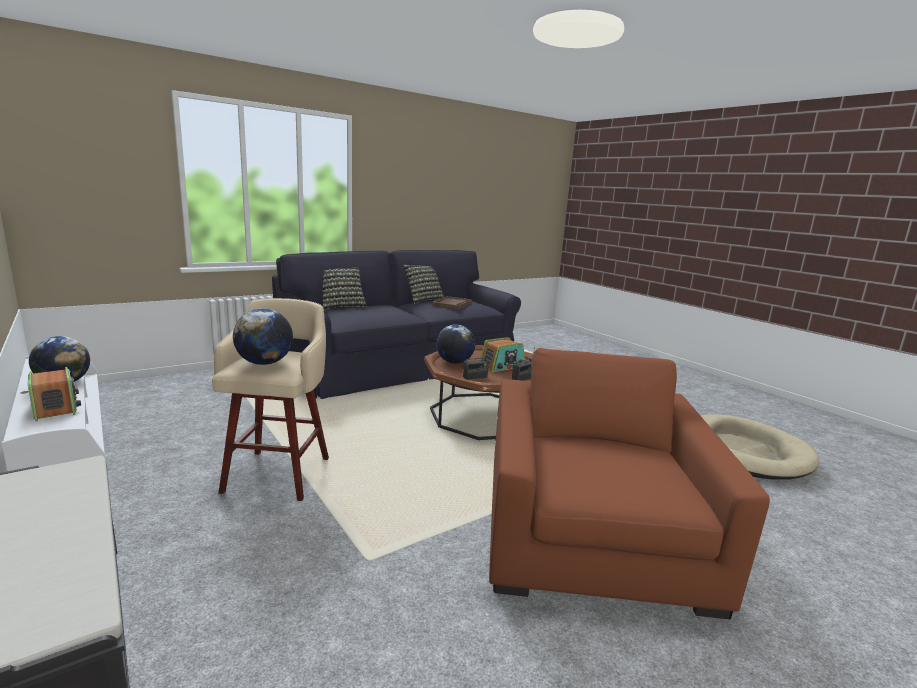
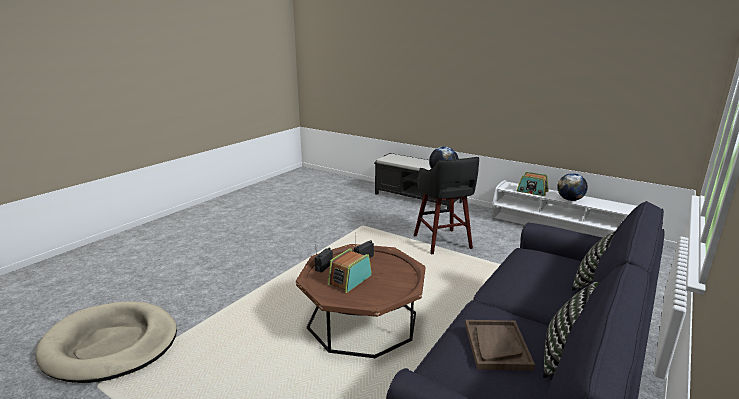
camera: 160 degrees right, 5 degrees up
(279, 472) = (443, 243): beige stool -> black stool
(454, 362) = (396, 273): globe -> none
(592, 532) = (269, 253): brown armchair -> none

